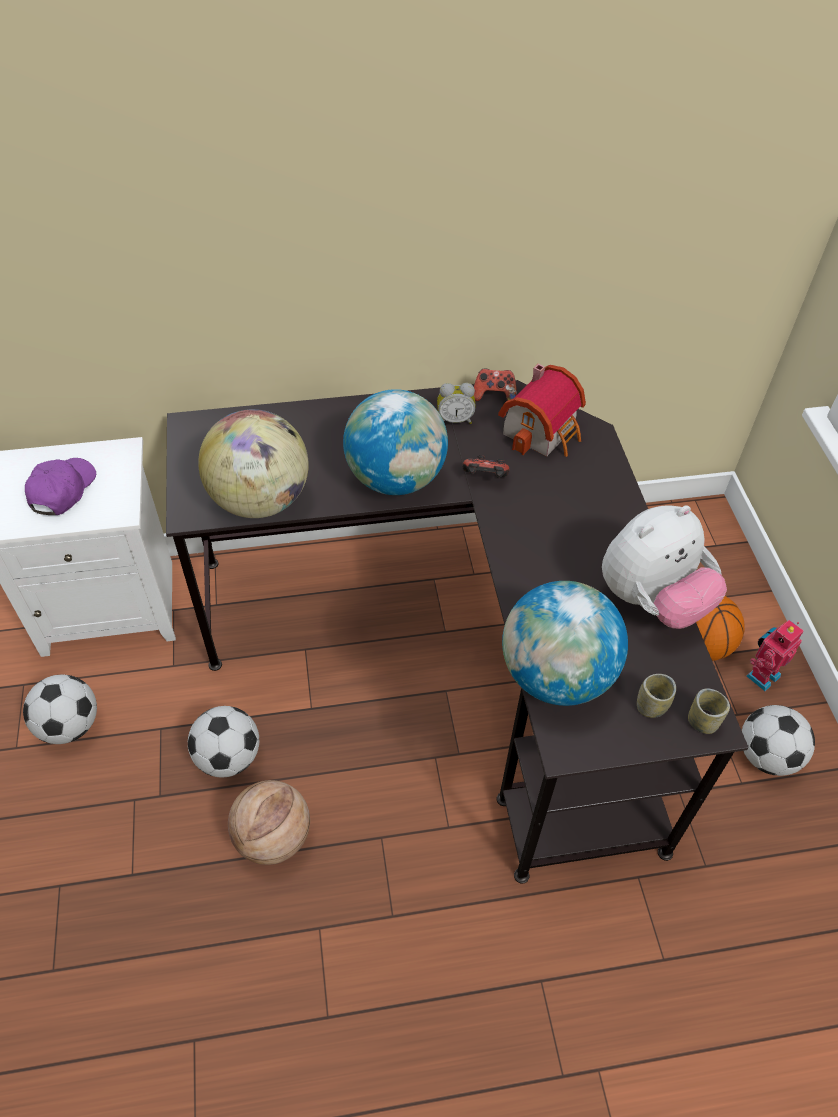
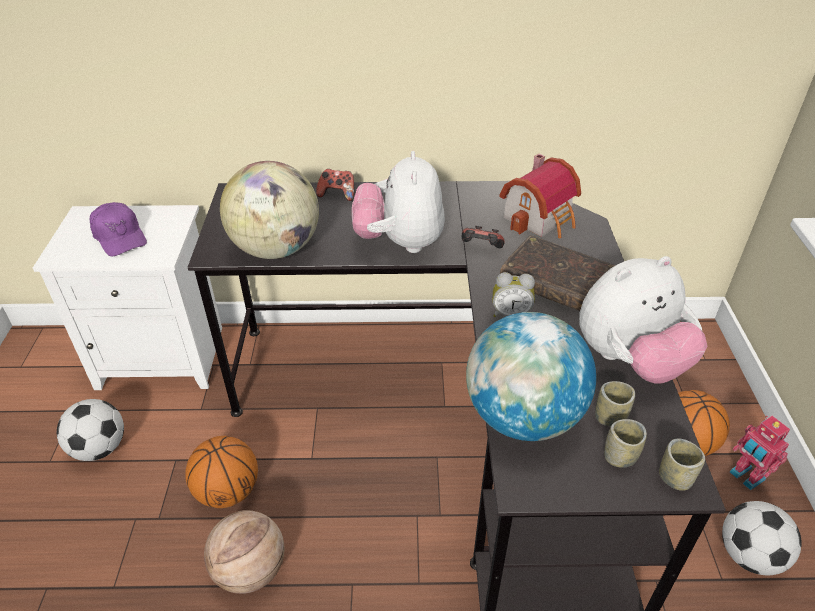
camera: 10 degrees right, 10 degrees down
(62, 490) = (120, 237): purple cap -> purple cap turned 120 degrees clockwise
(228, 757) = (228, 492): football -> basketball
(396, 479) = (400, 243): globe -> plush toy
(455, 419) = (462, 204): alarm clock -> alarm clock (510, 313)
(494, 395) = (501, 190): game controller -> game controller (337, 194)
(570, 516) = (556, 284): none -> brown book
(638, 666) = (610, 417): none -> cup
(761, 674) = (745, 477): toy robot -> toy robot turned 90 degrees counterclockwise

